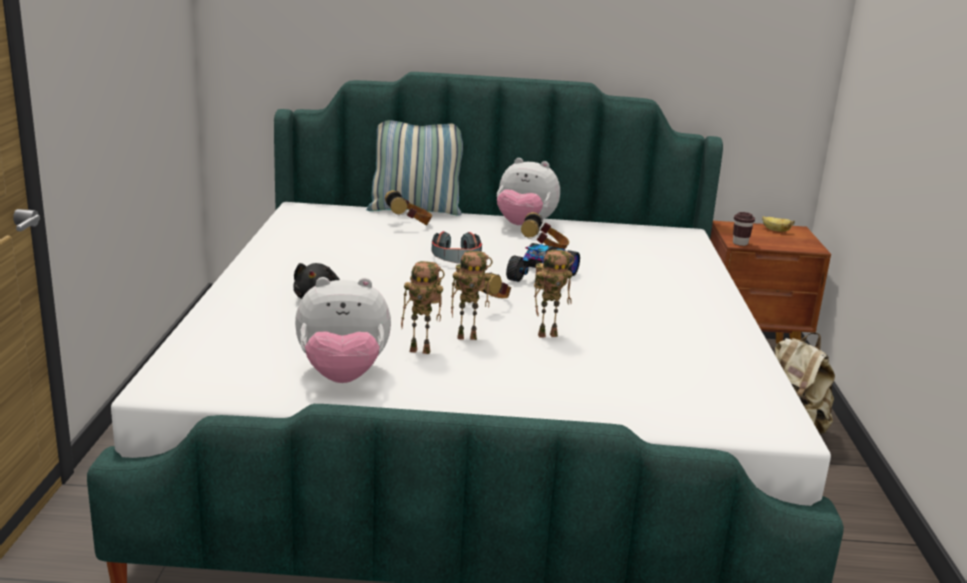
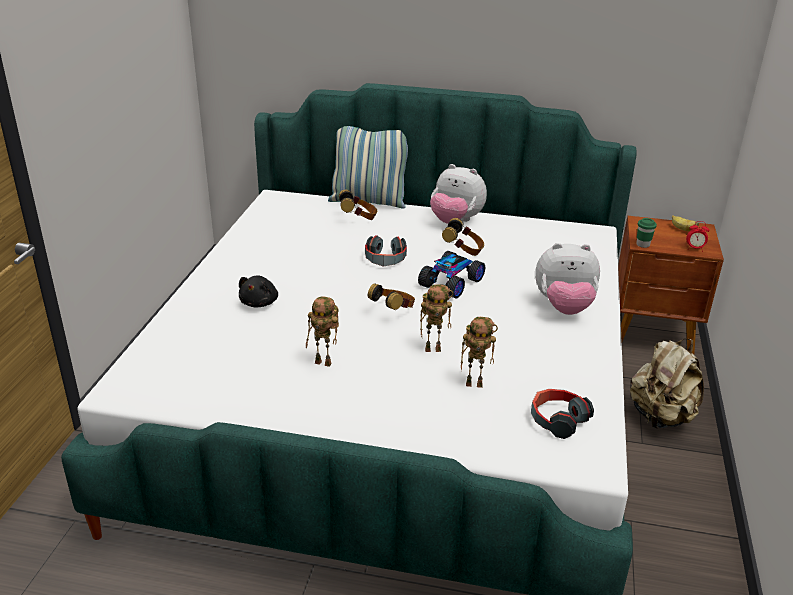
camera: 10 degrees right, 10 degrees up
(342, 376) = (254, 387): plush toy -> plush toy (564, 307)
(468, 337) = (367, 349): toy robot -> toy robot (475, 384)
(720, 391) = (557, 420): none -> headphones
(740, 243) = (643, 245): brown cup -> green cup
(797, 246) = (695, 249): none -> alarm clock

